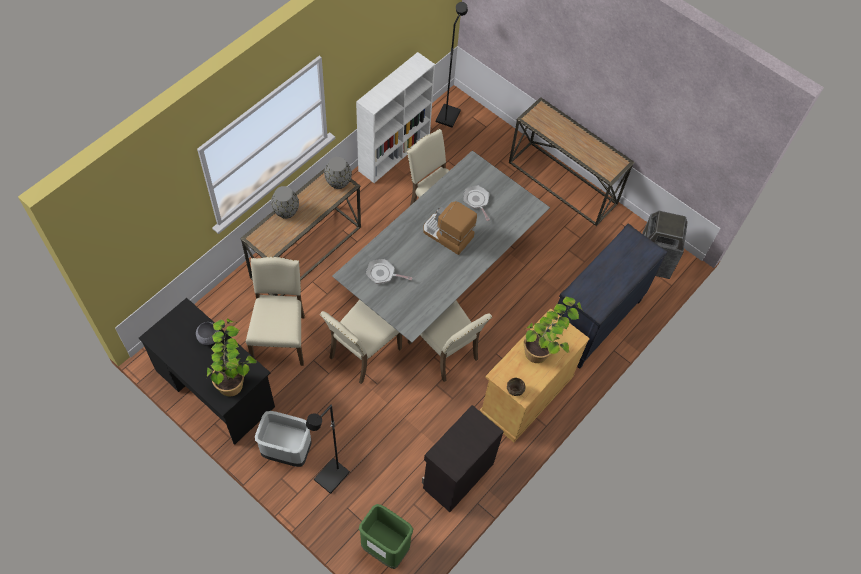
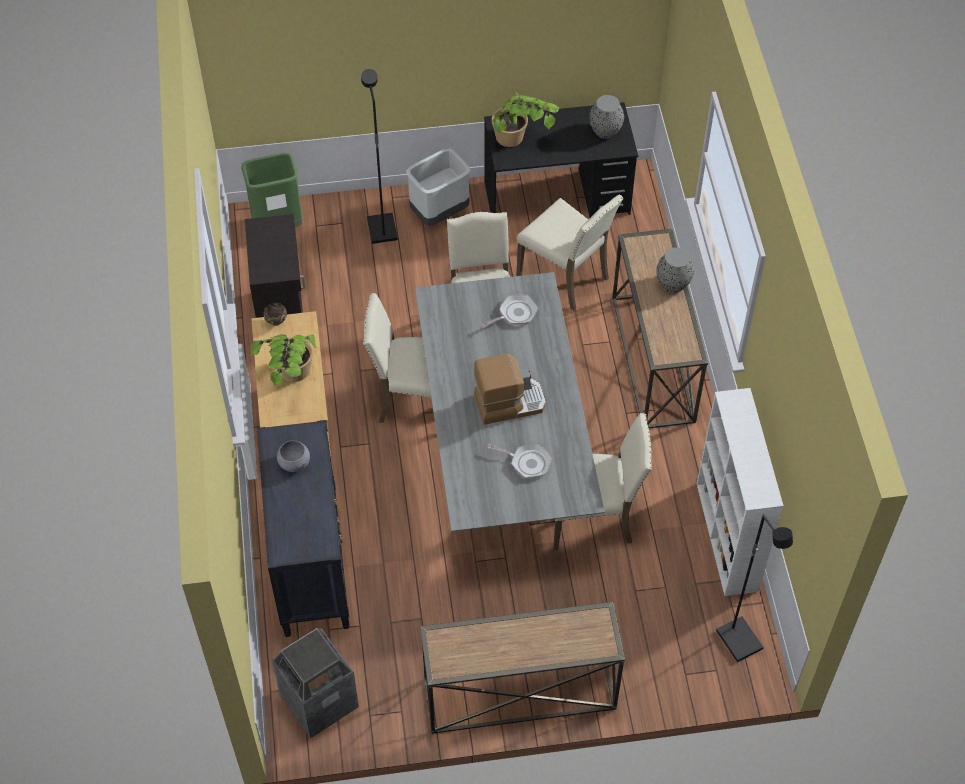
camera: 135 degrees right, 5 degrees down
(208, 337) = (576, 148): grey bowl -> grey bowl (294, 463)
(338, 182) = (673, 352): grey vase -> grey vase (606, 131)

